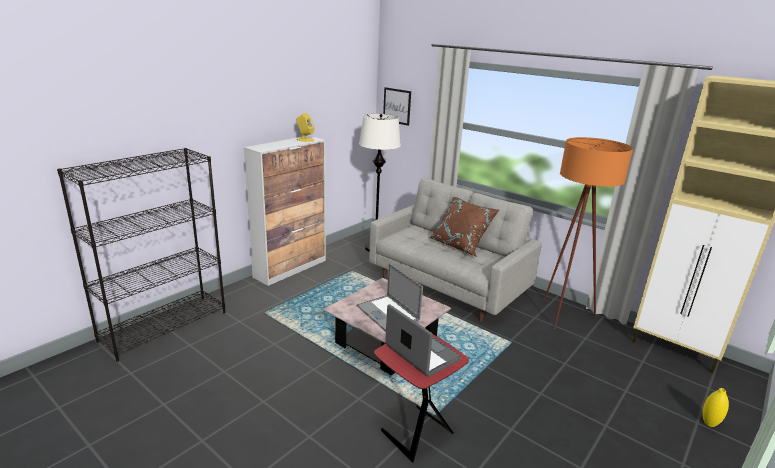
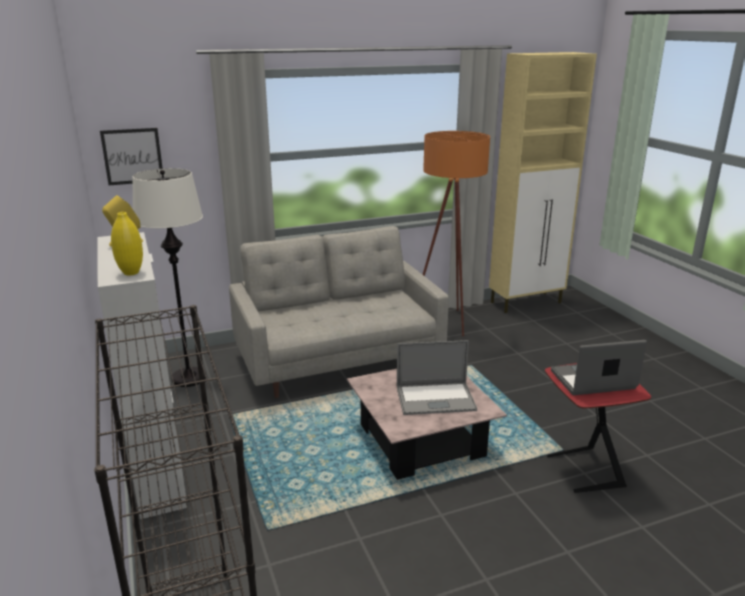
camera: 60 degrees left, 0 degrees up
(460, 245) = (345, 303): brown pillow -> none
(709, 423) = (615, 330): yellow vase -> yellow vase (131, 273)

